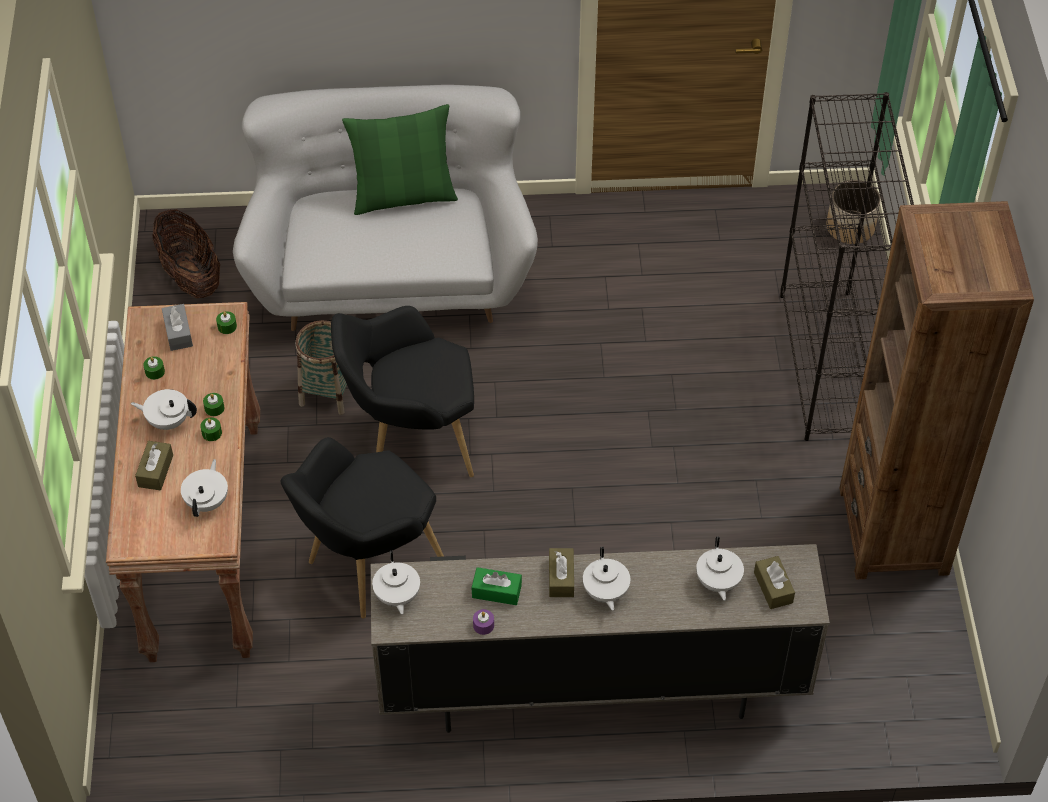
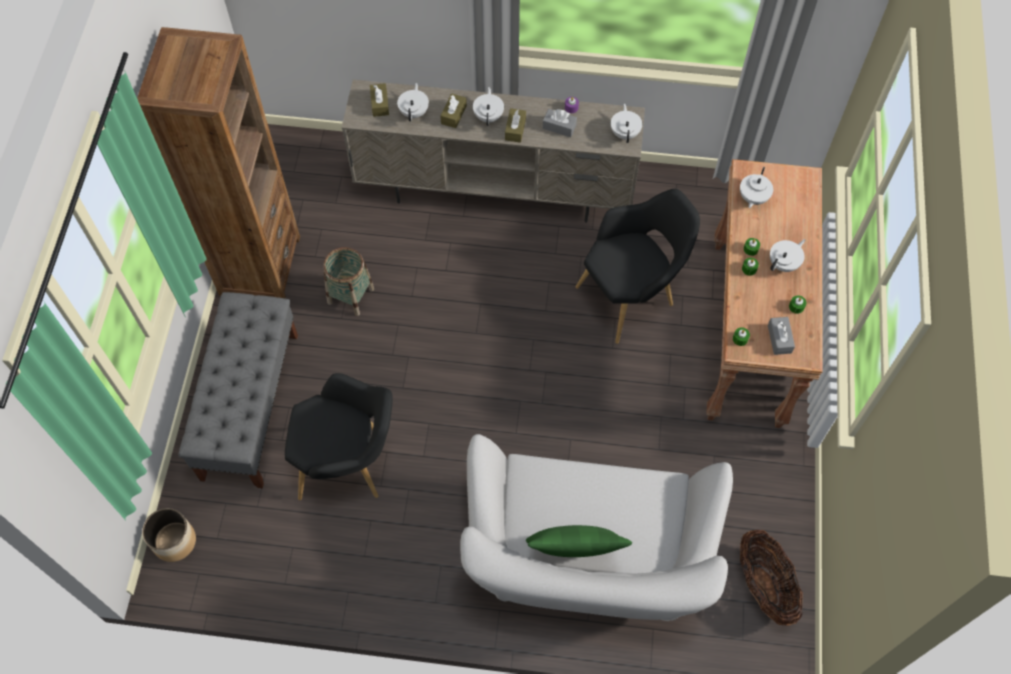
camera: 170 degrees left, 10 degrees up
(155, 471) = (791, 226): brown tissue box -> brown tissue box (453, 115)
(168, 421) = (784, 264): white teapot -> white teapot turned 60 degrees counterclockwise
(328, 392) = (650, 444): basket -> basket (350, 295)
(411, 441) = (589, 390): black armchair -> black armchair (350, 465)
(496, 591) = (559, 127): green tissue box -> grey tissue box
(828, 365) = (250, 405): black bookcase -> grey bench

